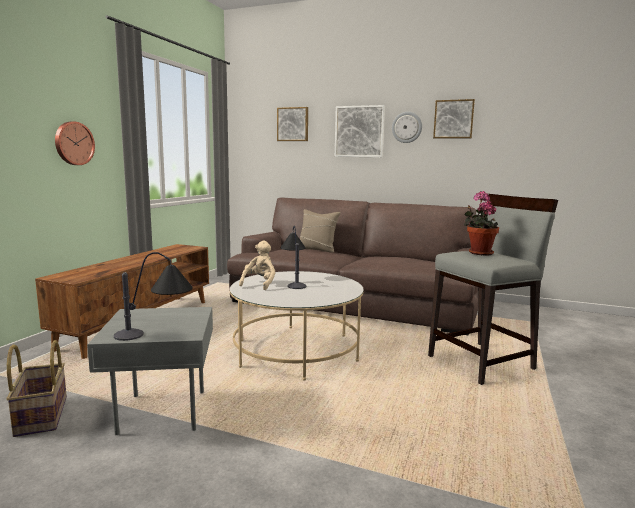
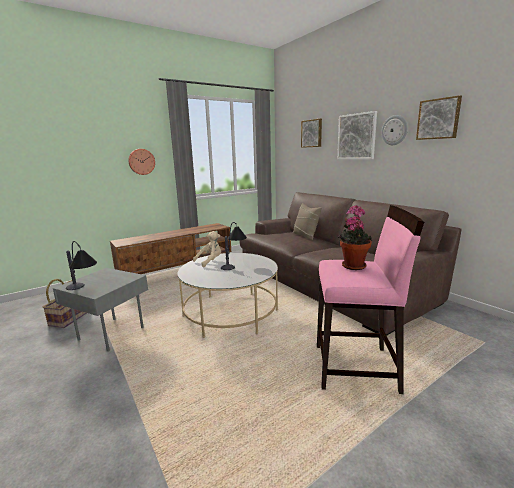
camera: 35 degrees right, 5 degrees up
(482, 363) = (356, 368): grey stool -> pink stool

